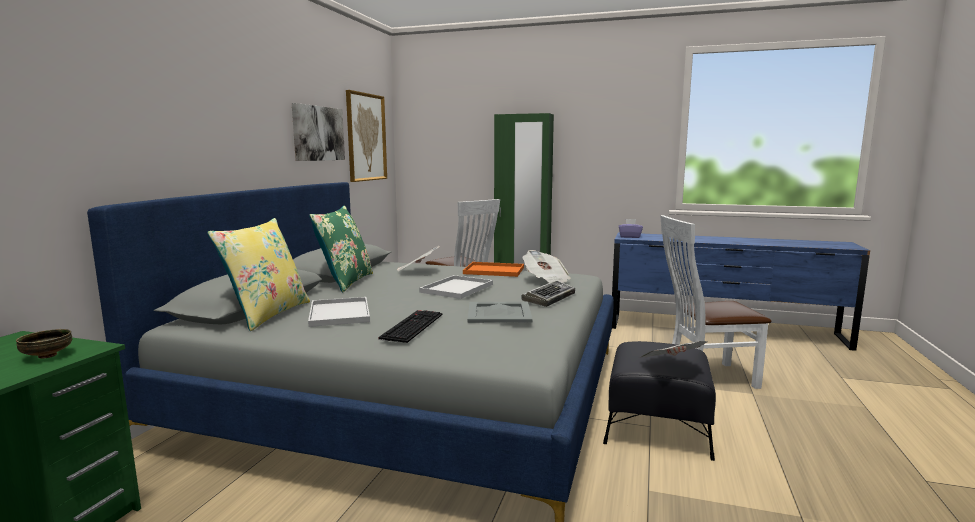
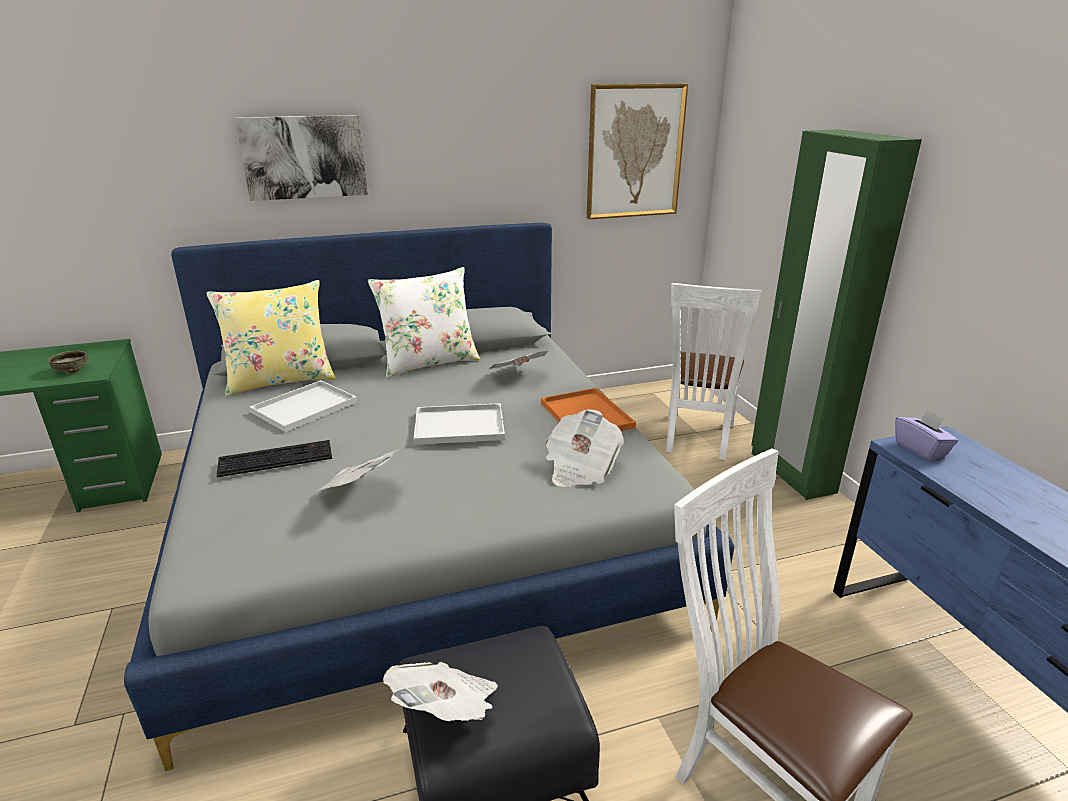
camera: 55 degrees right, 15 degrees up
(318, 133) = (520, 154): picture -> picture (304, 157)
(345, 282) = (429, 363): green pillow -> white pillow
(498, 313) = (359, 489): grey tray -> newspaper
(549, 298) = (484, 500): keyboard -> none

